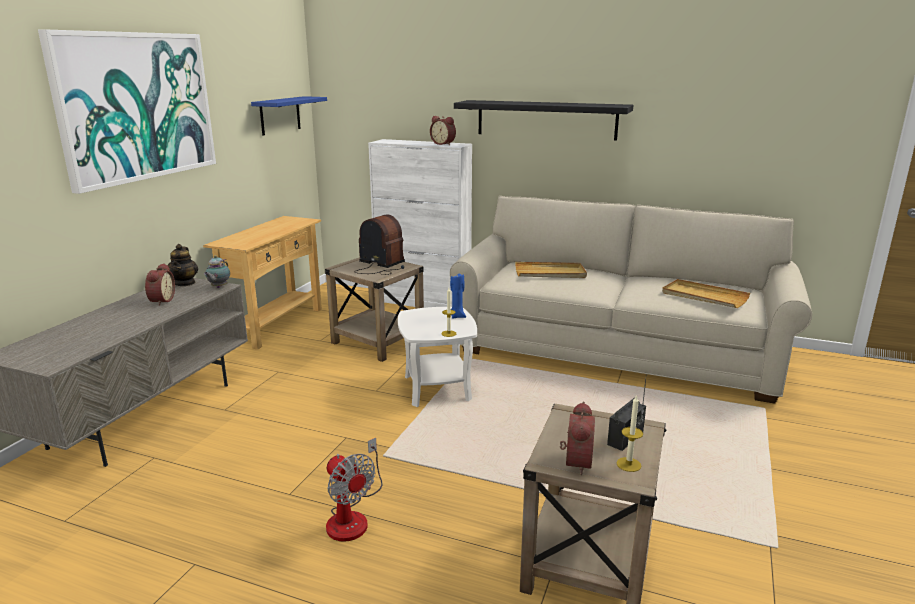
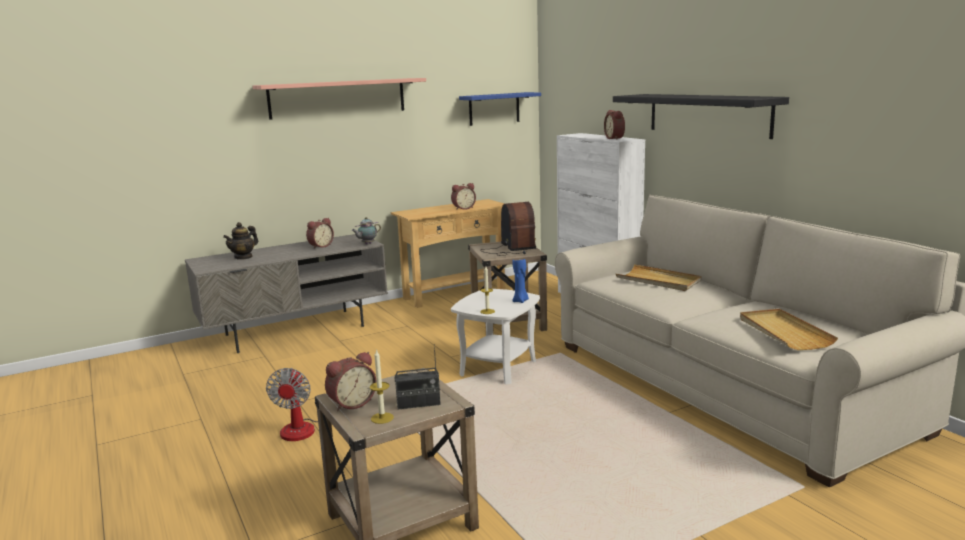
camera: 40 degrees right, 5 degrees down
(137, 107) = (338, 98): picture -> shelf
(185, 283) = (354, 238): teapot -> teapot (243, 257)
(282, 229) = (463, 208): none -> alarm clock

